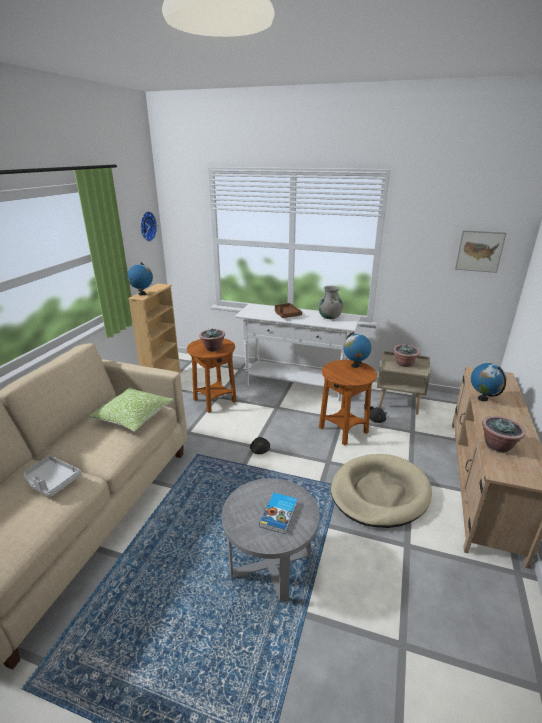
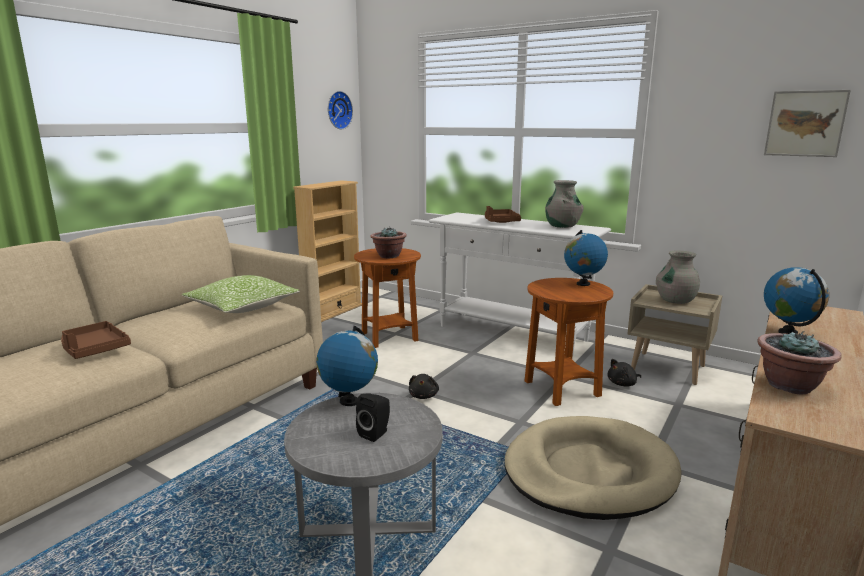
camera: 15 degrees right, 10 degrees down
(51, 481) = (94, 349): grey tray -> brown tray
(142, 294) = (313, 185): globe -> globe (349, 401)
(279, 514) = (376, 433): book -> black speaker
(404, 364) = (675, 301): potted plant -> grey vase

